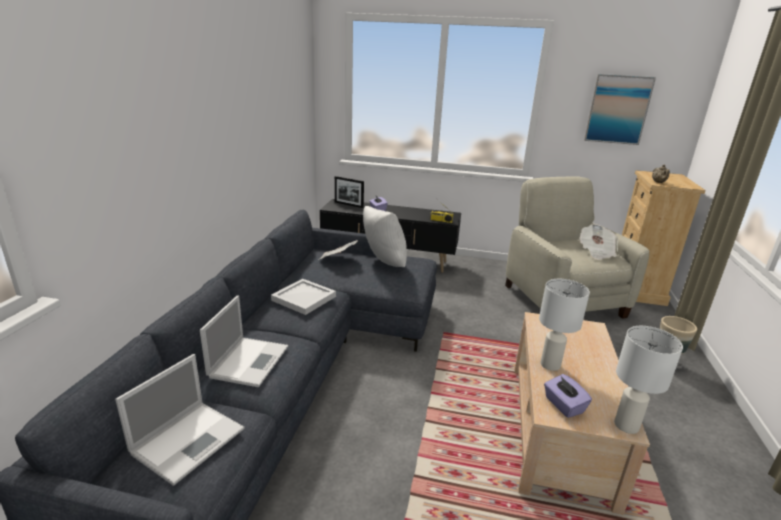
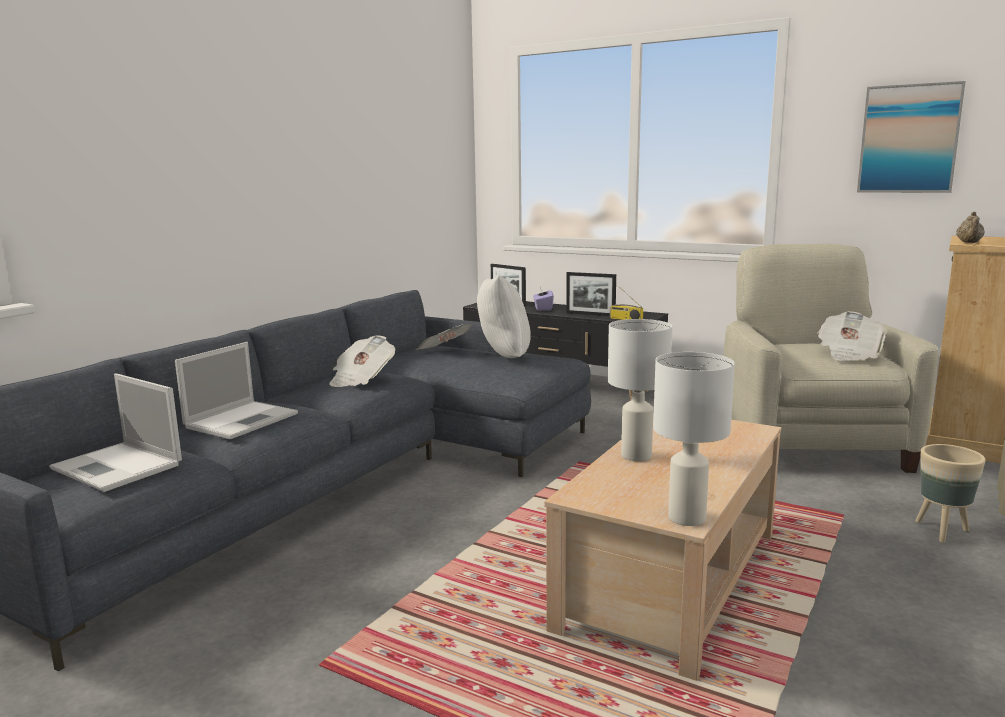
camera: 20 degrees right, 10 degrees down
(190, 439) = (118, 467): laptop -> laptop turned 75 degrees clockwise
(304, 299) = (361, 379): white tray -> newspaper
(414, 215) = (590, 314): none -> picture frame
(563, 405) = (608, 491): purple tissue box -> none

